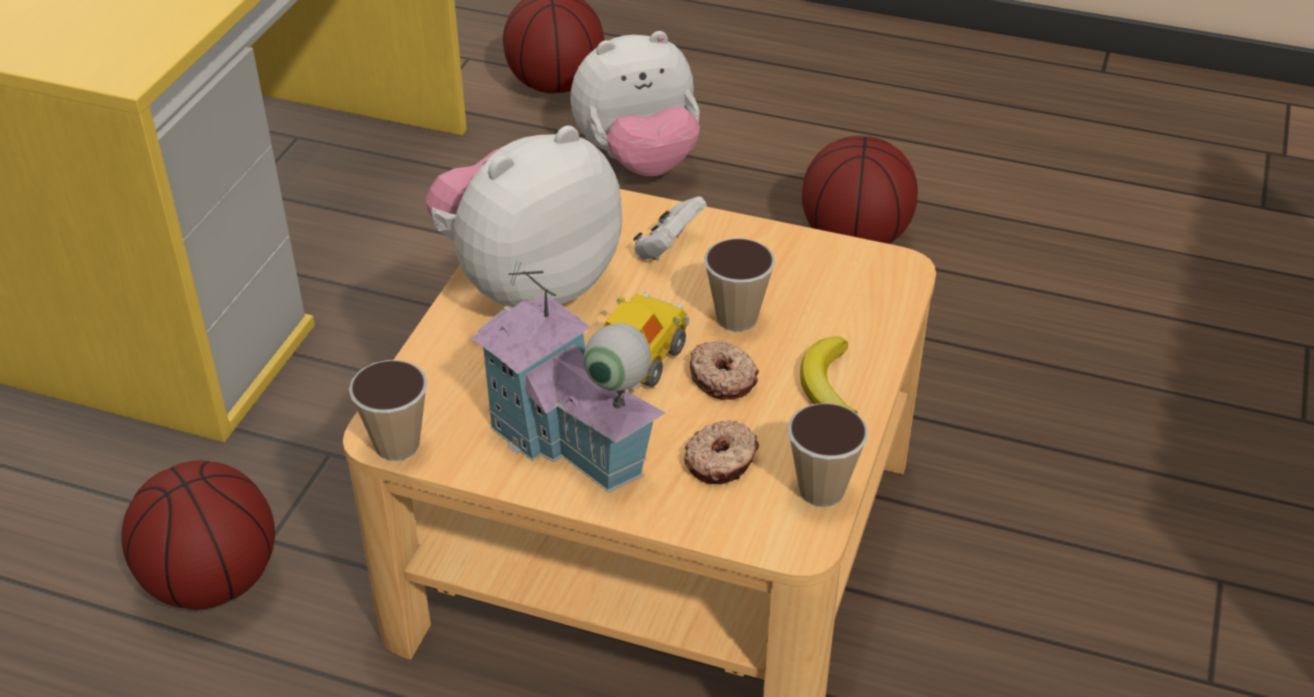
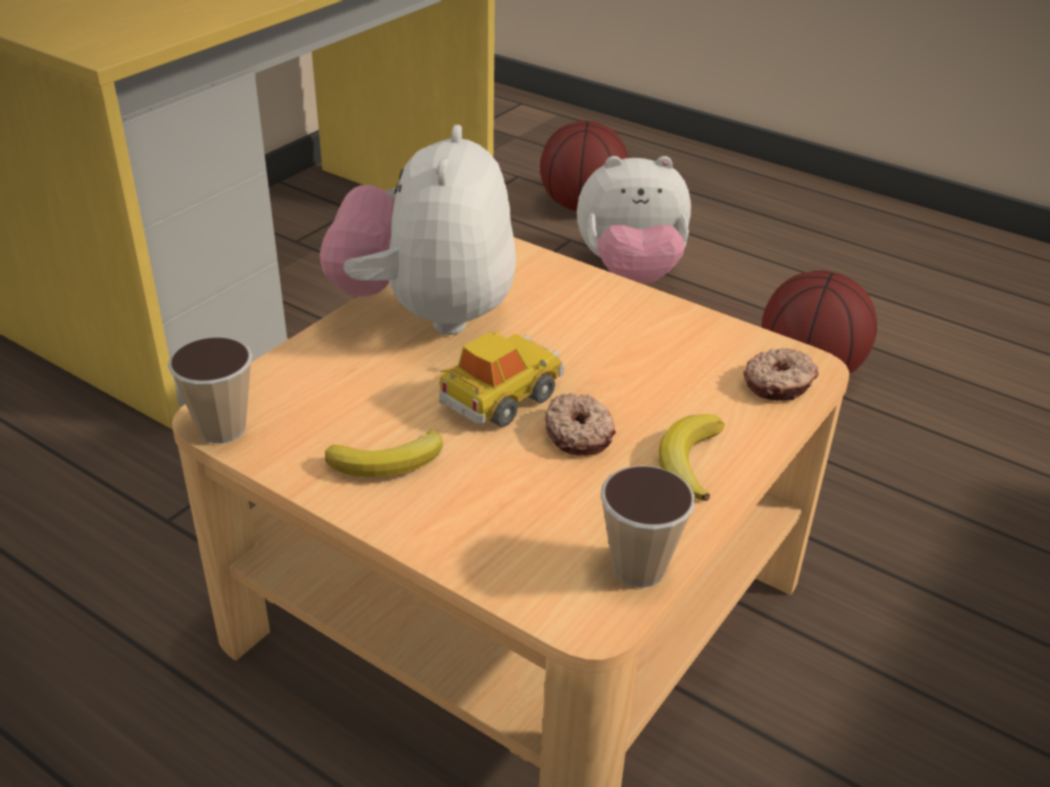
camera: 15 degrees right, 5 degrees down
(211, 581) = (98, 545): basketball -> none
(528, 284) = (426, 313): plush toy -> plush toy turned 60 degrees counterclockwise
(567, 442) = (389, 461): toy house -> banana
(667, 248) = (577, 308): white game controller -> none
(722, 461) = (541, 514): donut -> donut (779, 384)
(736, 318) = (618, 381): cup -> none

